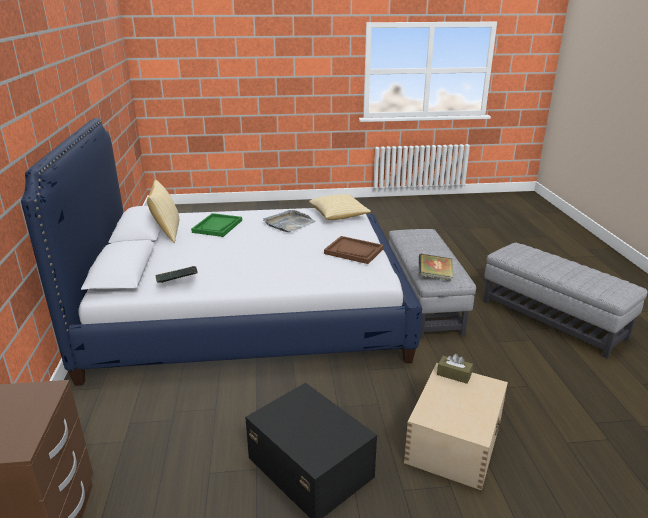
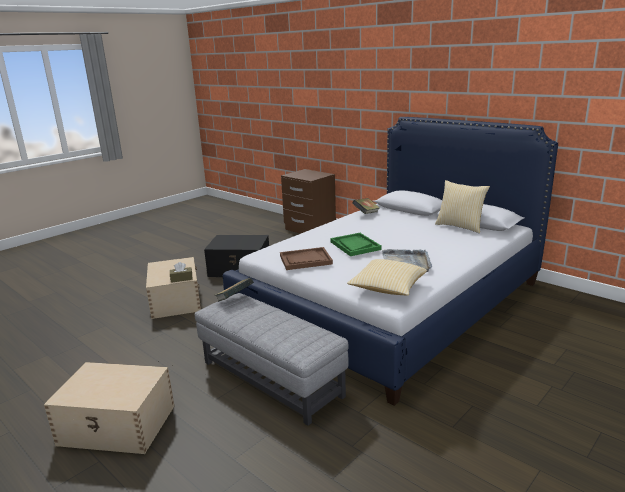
camera: 140 degrees right, 5 degrees down
(217, 226) = (446, 241): green tray -> green tray (355, 245)
(552, 319) = (118, 425): grey ottoman -> beige storage box

